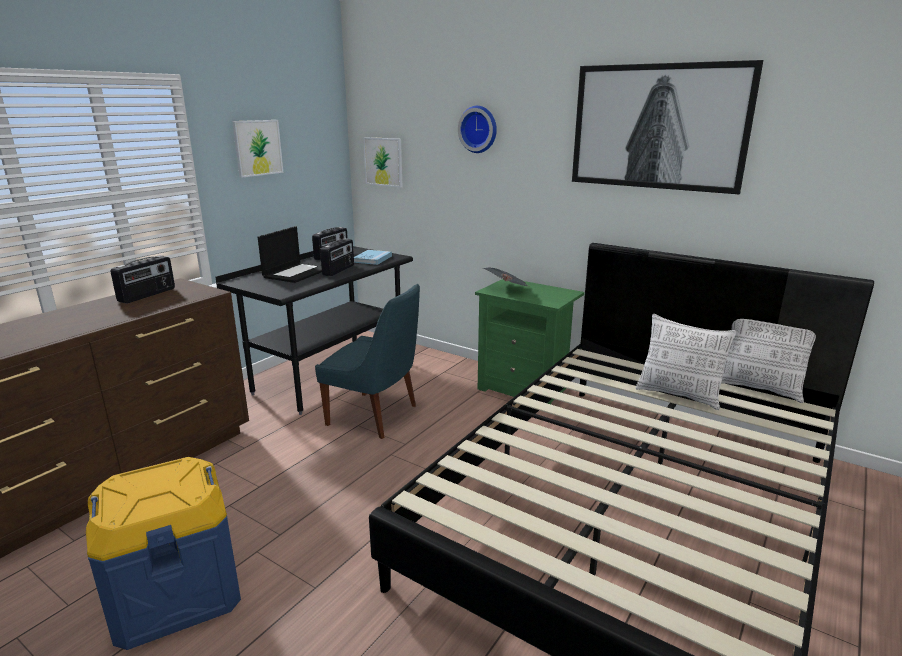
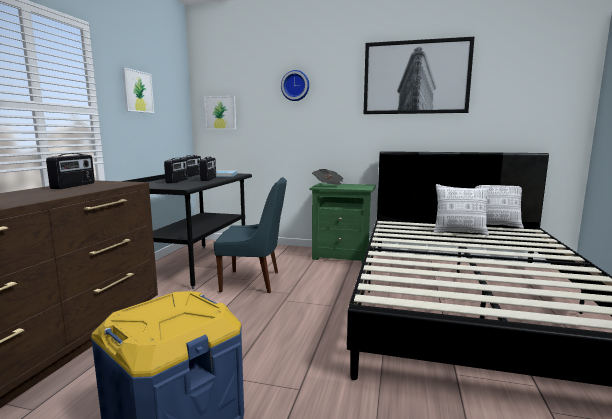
camera: 20 degrees left, 10 degrees down
(297, 272) = (177, 181): laptop -> radio

